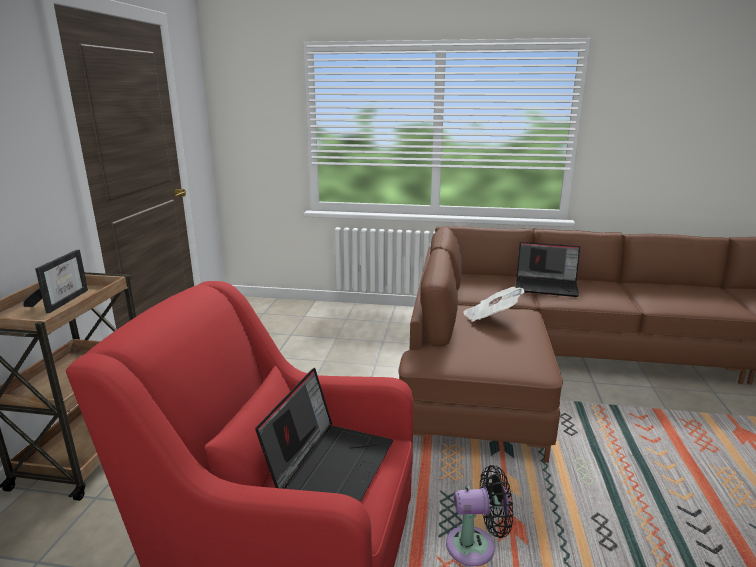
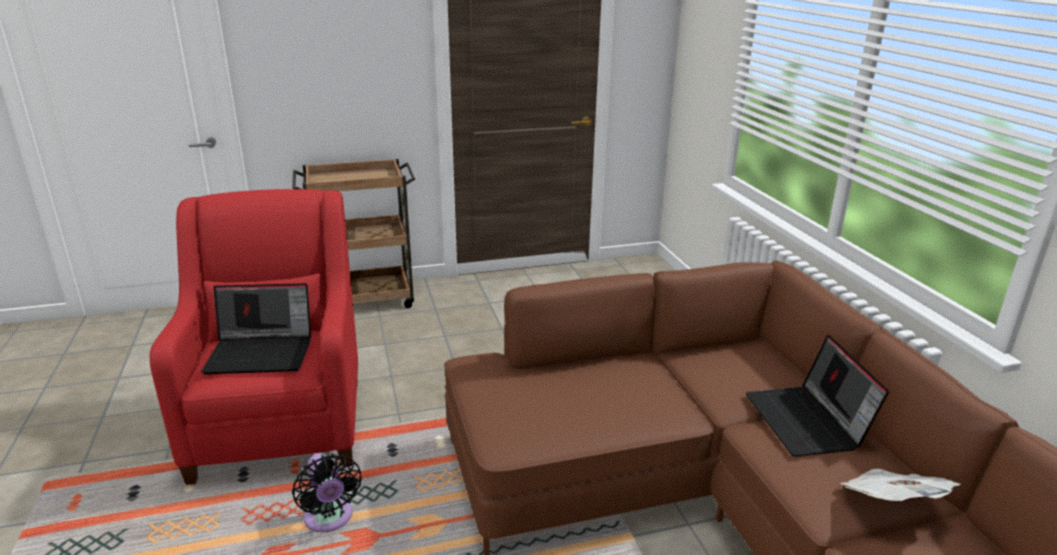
camera: 65 degrees right, 5 degrees up
(63, 300) = (361, 178): picture frame -> none
(490, 318) = (624, 387): newspaper -> newspaper (891, 504)

